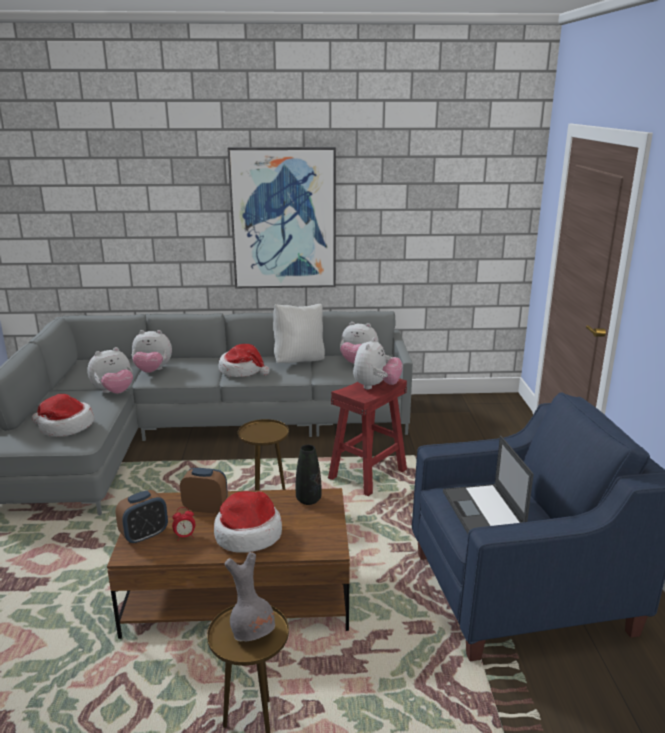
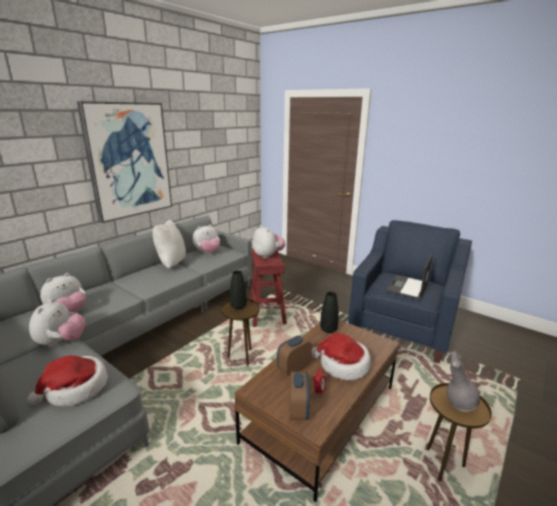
camera: 50 degrees left, 0 degrees up
(242, 370) = (145, 283): hat -> none
(265, 428) = (238, 306): none -> black vase
(484, 510) = (407, 287): laptop -> laptop turned 90 degrees clockwise

